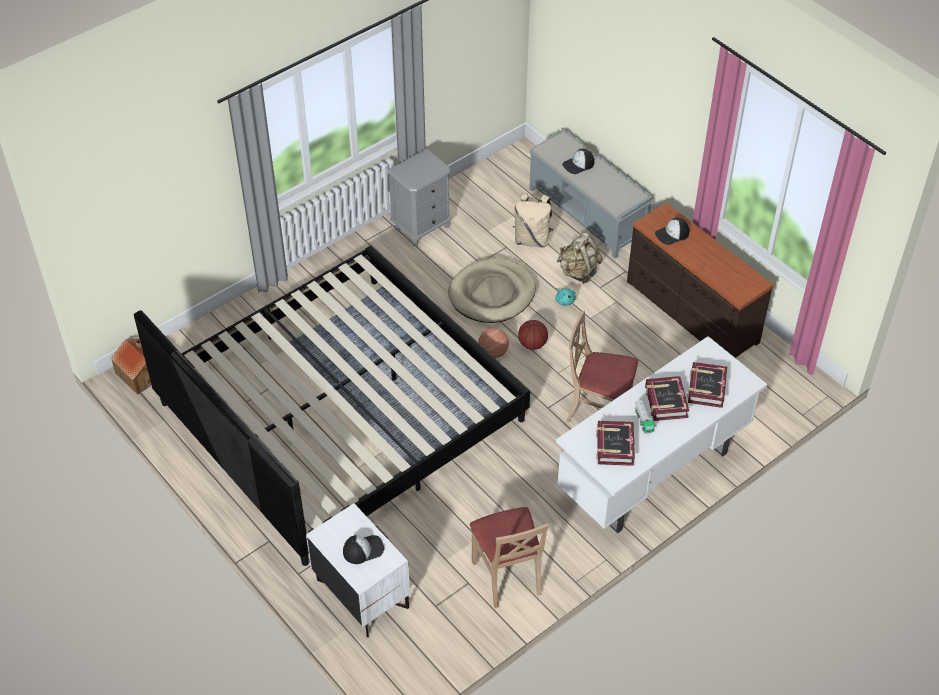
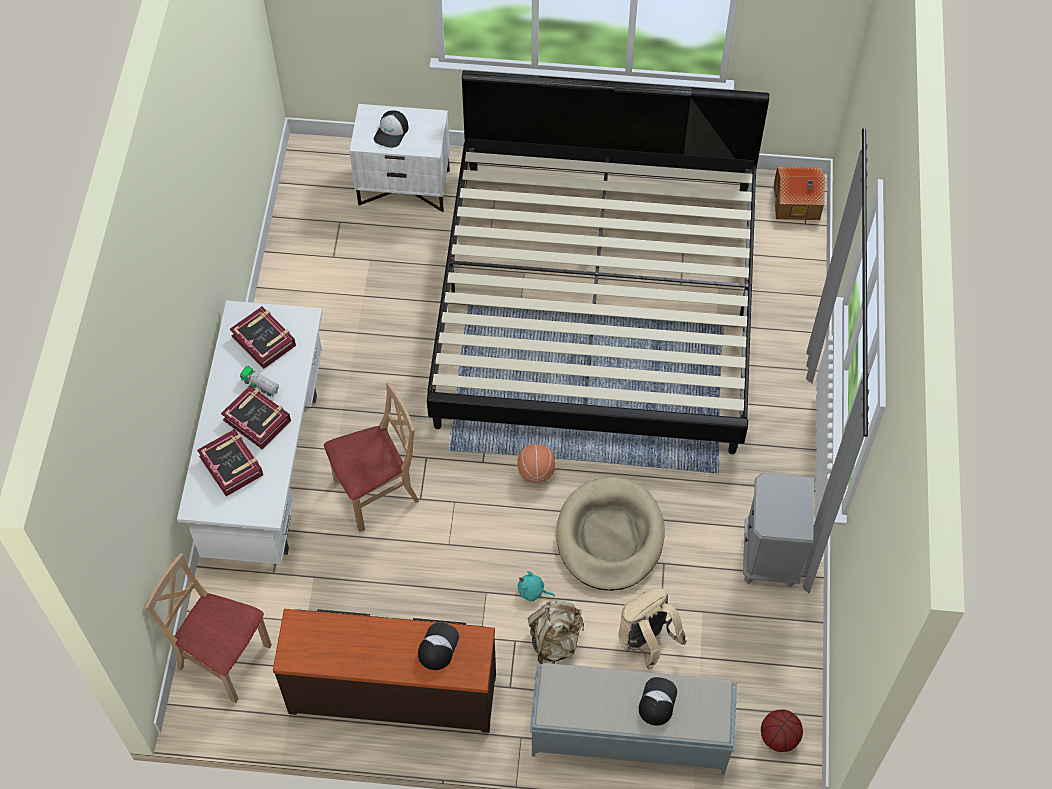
camera: 135 degrees right, 10 degrees up
(507, 576) = (307, 285): beige chair -> beige chair (224, 658)
(532, 344) = (509, 512): basketball -> basketball (778, 737)

